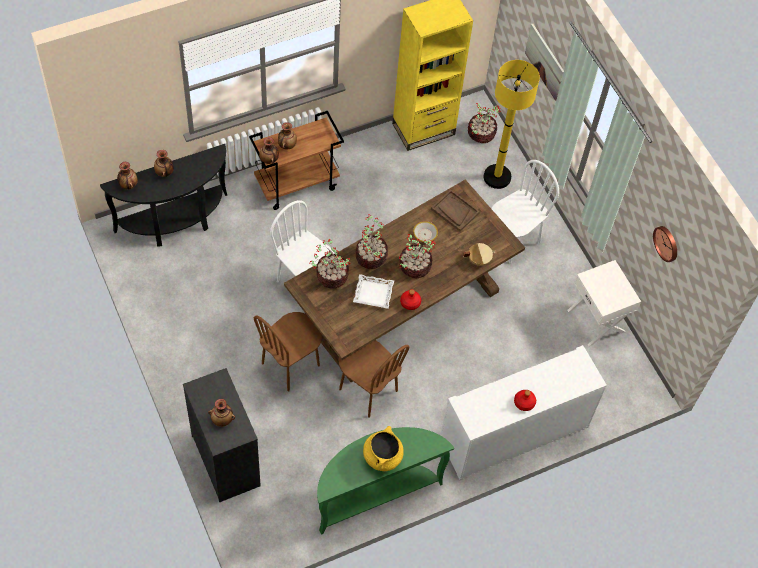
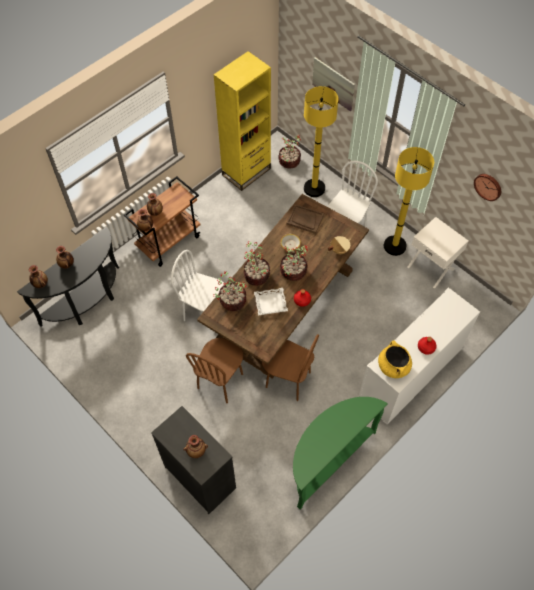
camera: 15 degrees left, 0 degrees up
(382, 456) = (335, 431): yellow cooking pot -> yellow cooking pot (393, 366)
(564, 280) = (394, 246): none -> yellow floor lamp

